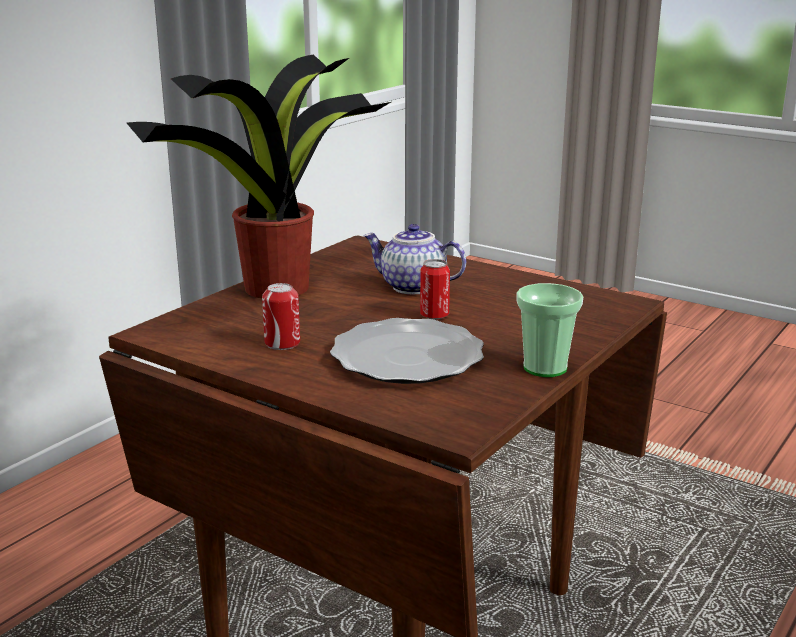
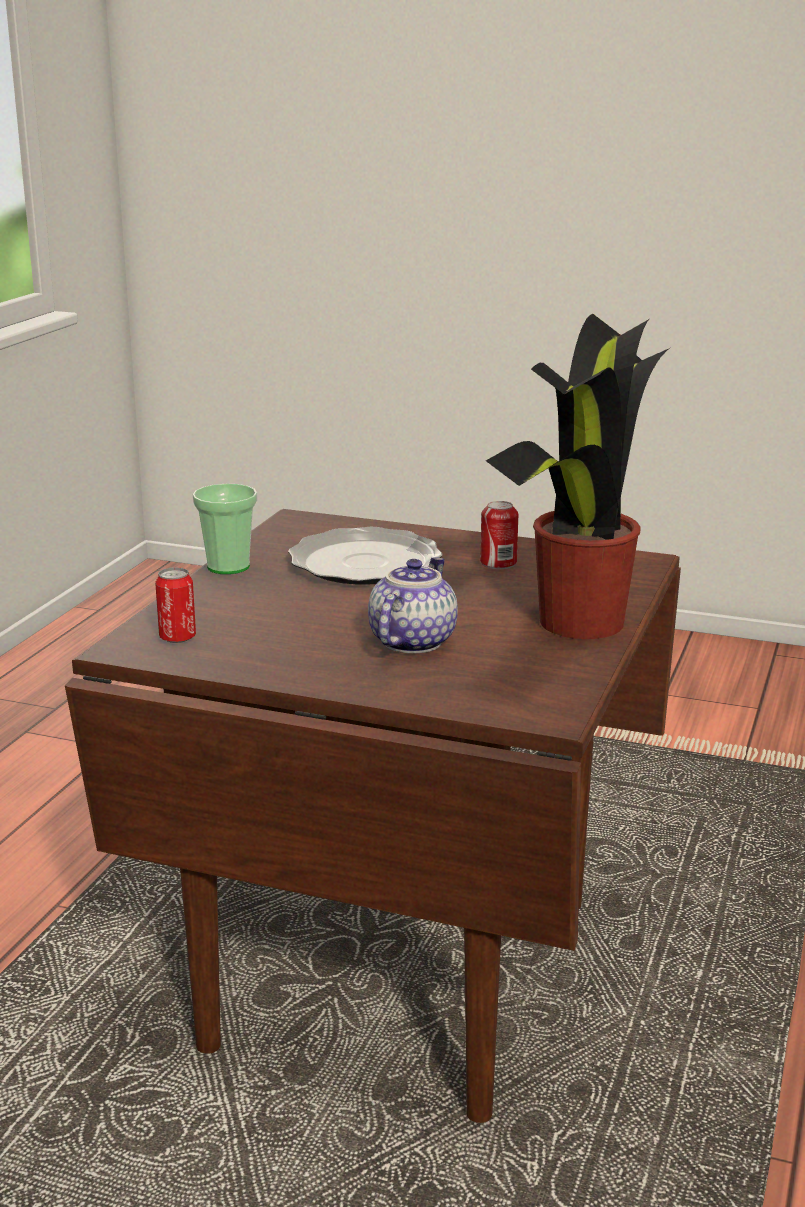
camera: 165 degrees right, 0 degrees up
(412, 287) = (410, 641): teapot -> teapot turned 75 degrees counterclockwise
(434, 316) = (361, 606): can -> can (177, 638)

